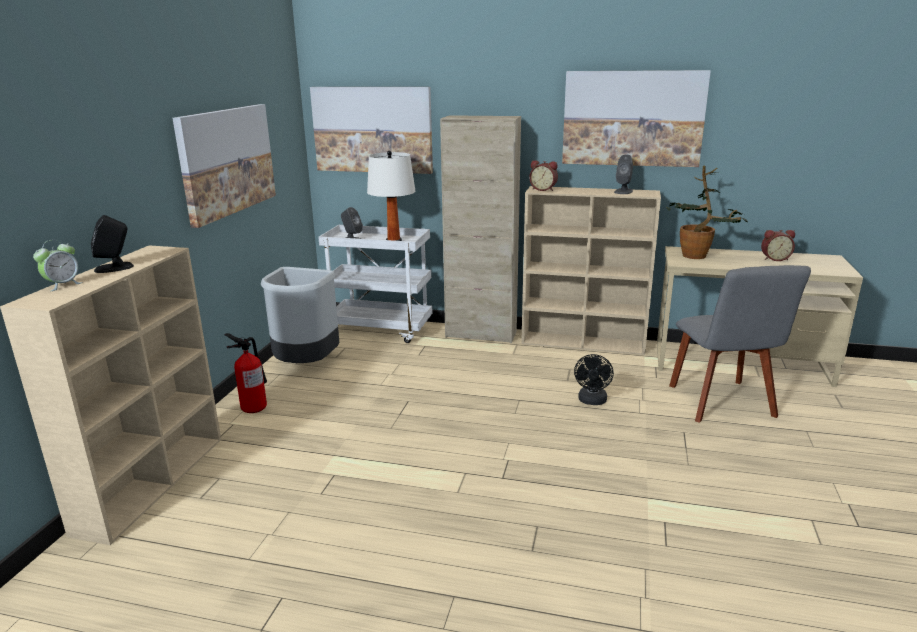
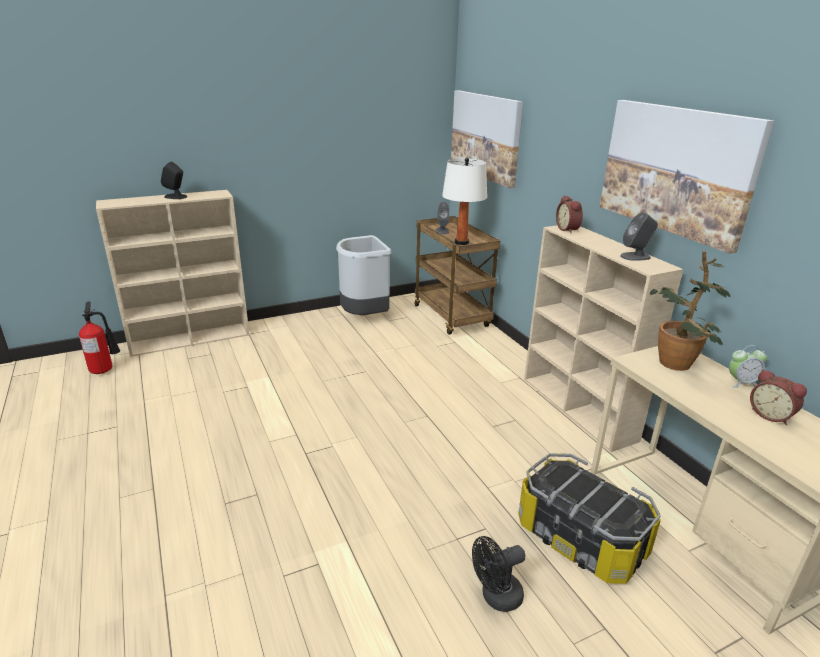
camera: 50 degrees right, 5 degrees up
(62, 285) = (137, 198): alarm clock -> alarm clock (741, 383)
(227, 161) = (331, 142): picture -> none
(255, 407) = (294, 327): fire extinguisher -> fire extinguisher (105, 370)
(382, 330) = (452, 317): white cart -> brown cart
(481, 334) = (511, 355): beige cabinet -> none
(592, 401) = (473, 453): black fan -> black fan (496, 597)
(723, 403) = (580, 539): grey chair -> storage box

